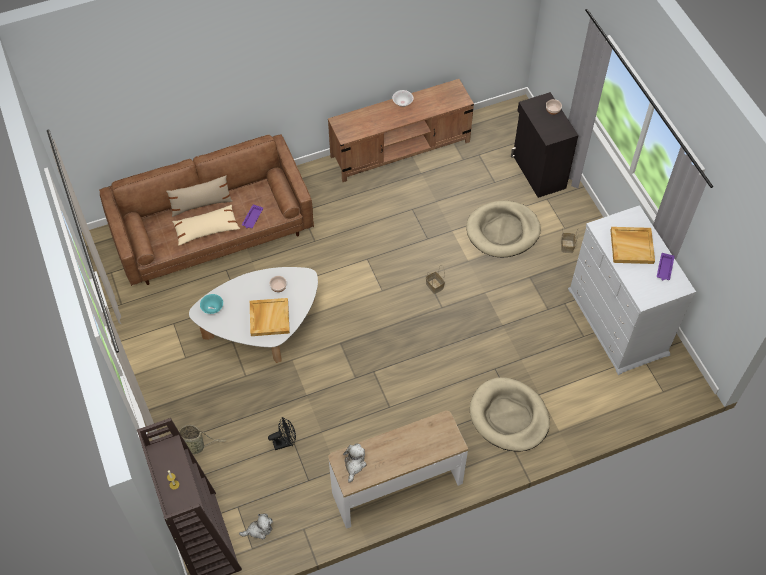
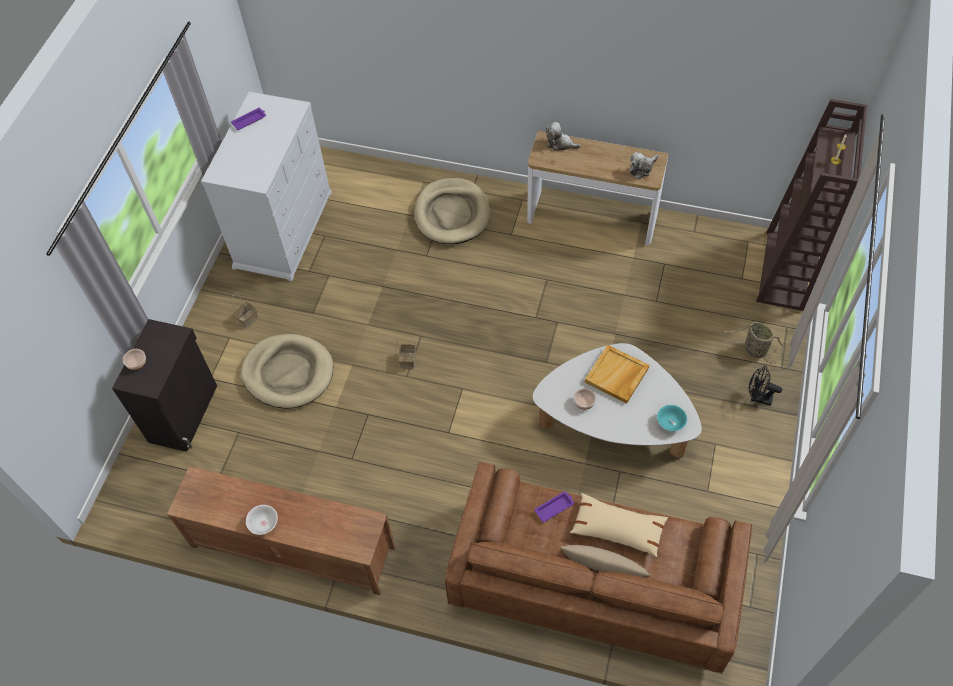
camera: 140 degrees left, 0 degrees up
(259, 529) = (733, 251): plush toy -> plush toy (560, 144)
(285, 442) = (664, 305): black fan -> black fan (758, 397)
(632, 246) = (252, 152): beige tray -> none

